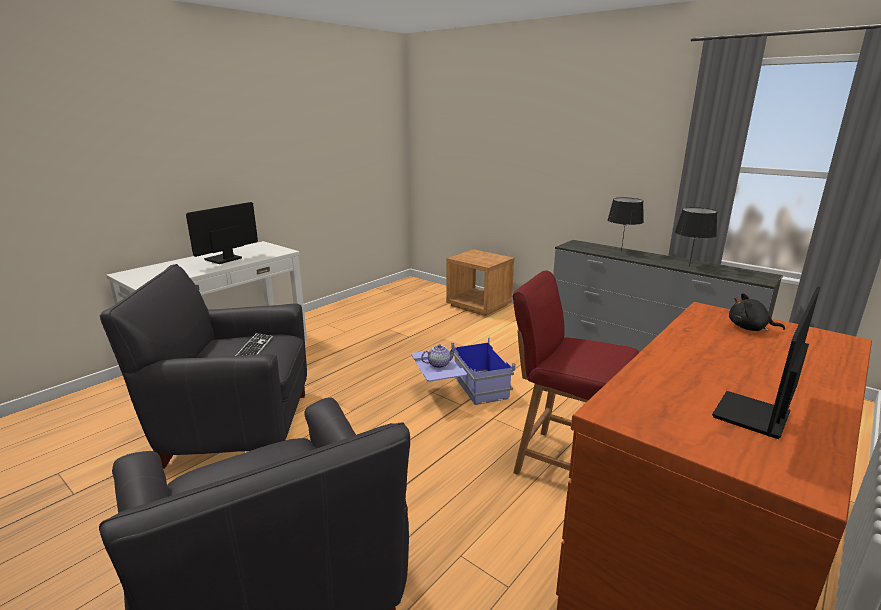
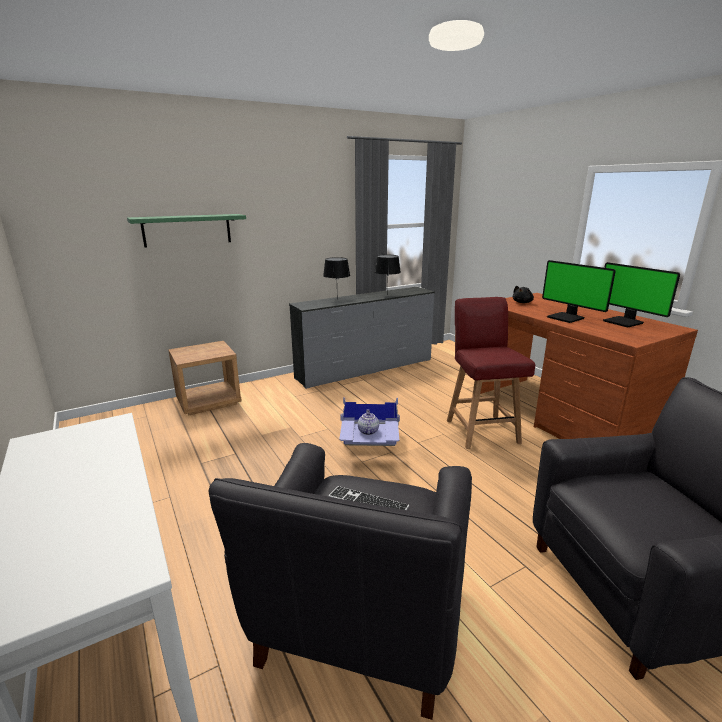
camera: 70 degrees left, 0 degrees up
(224, 259) = (81, 477): monitor -> monitor (566, 318)
(506, 146) = (187, 230): none -> green shelf
(563, 463) = (481, 430): red chair -> red chair turned 120 degrees clockwise

